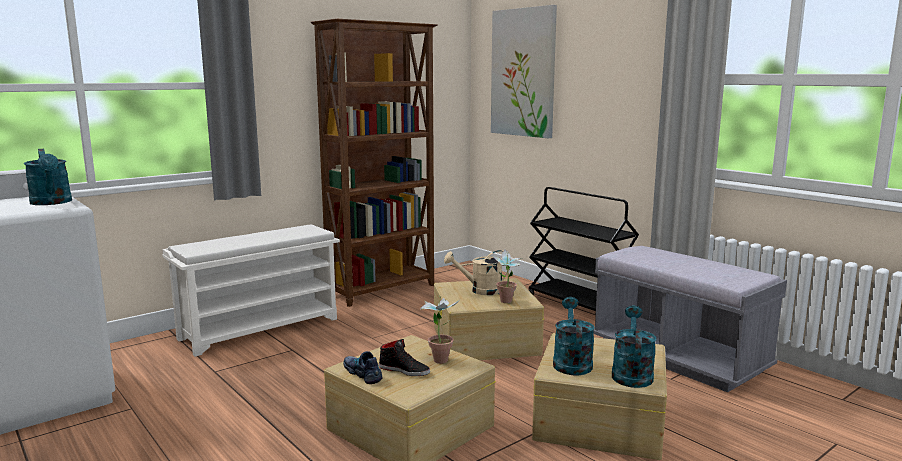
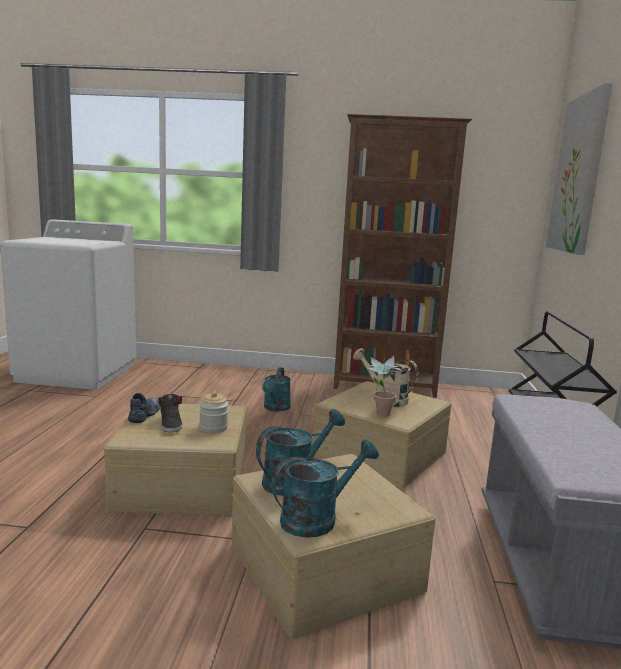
camera: 45 degrees right, 0 degrees up
(52, 203) = (90, 242): turquoise watering can -> turquoise watering can (275, 408)
(261, 328) = (249, 381): white shoe rack -> none
(440, 358) = (213, 428): potted plant -> jar

